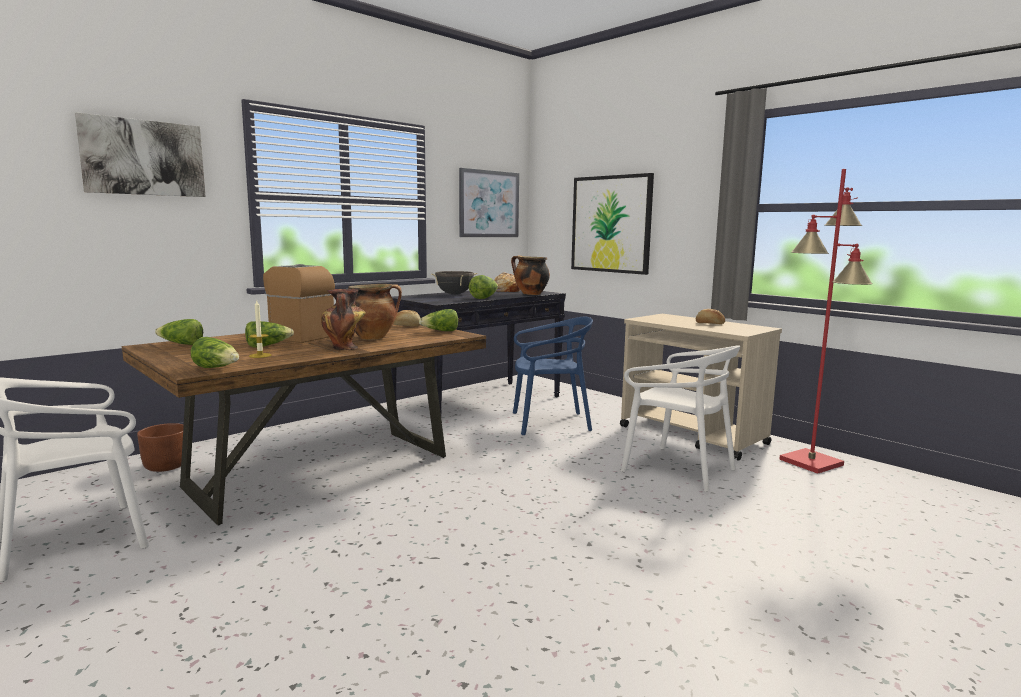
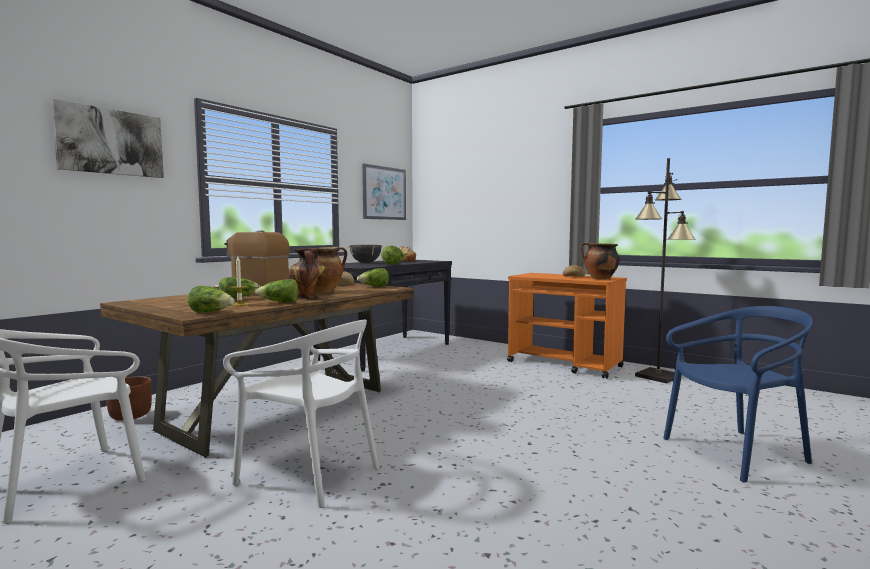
camera: 10 degrees left, 5 degrees down
(181, 344) = (156, 300): lettuce -> lettuce (279, 303)
(530, 294) = (425, 261): cooking pot -> cooking pot (599, 278)
(549, 423) = (451, 362): blue chair -> blue chair (735, 453)
(611, 224) = (483, 207): picture -> none
(678, 469) = (567, 387): white chair -> white chair (309, 473)
(693, 435) = (565, 364): beige cart -> orange cart
(812, 462) = (658, 376): red floor lamp -> black floor lamp

